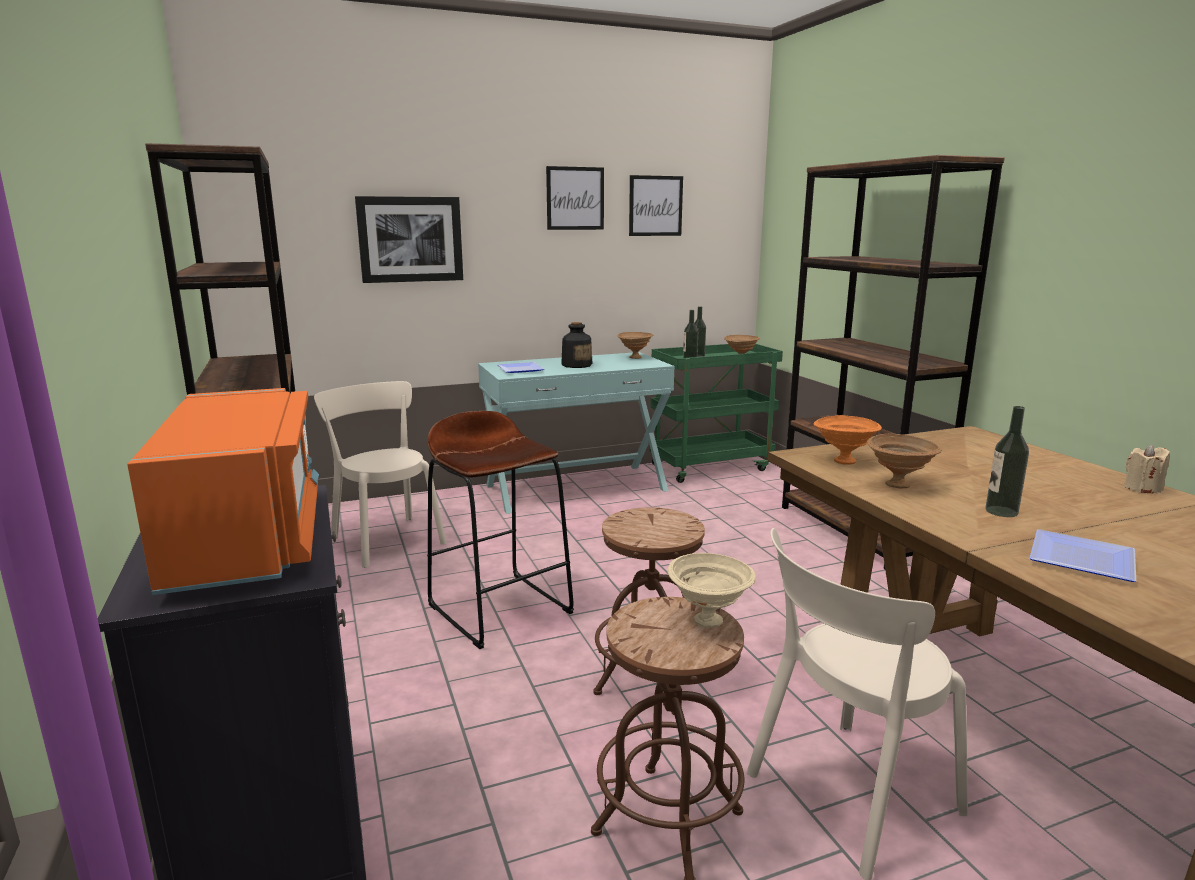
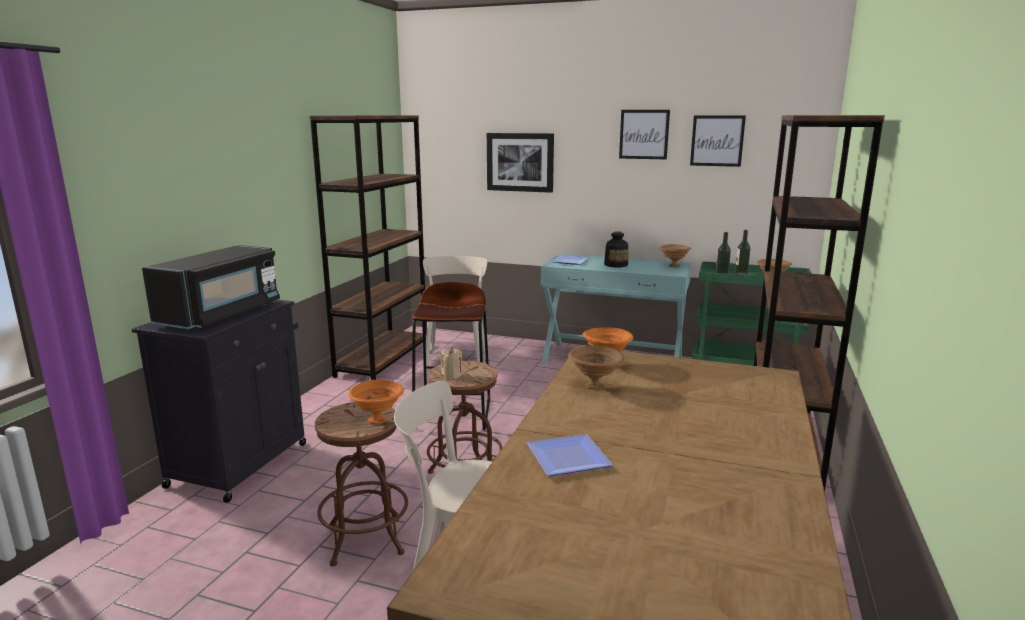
camera: 40 degrees right, 0 degrees up
(248, 538) = (222, 314): orange microwave -> black microwave
(708, 620) = (378, 420): beige bowl -> orange bowl
(1001, 511) = (611, 421): bottle -> none
(1142, 488) = (783, 449): beige candle -> beige candle (451, 375)

